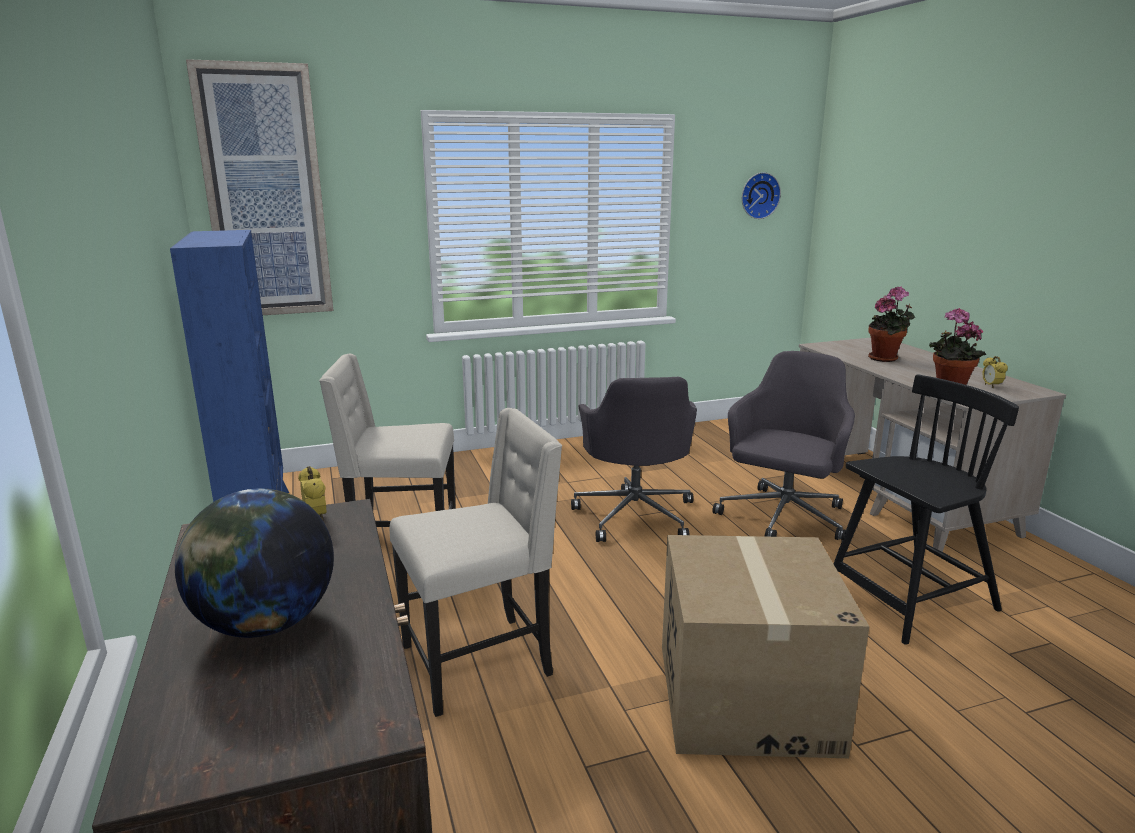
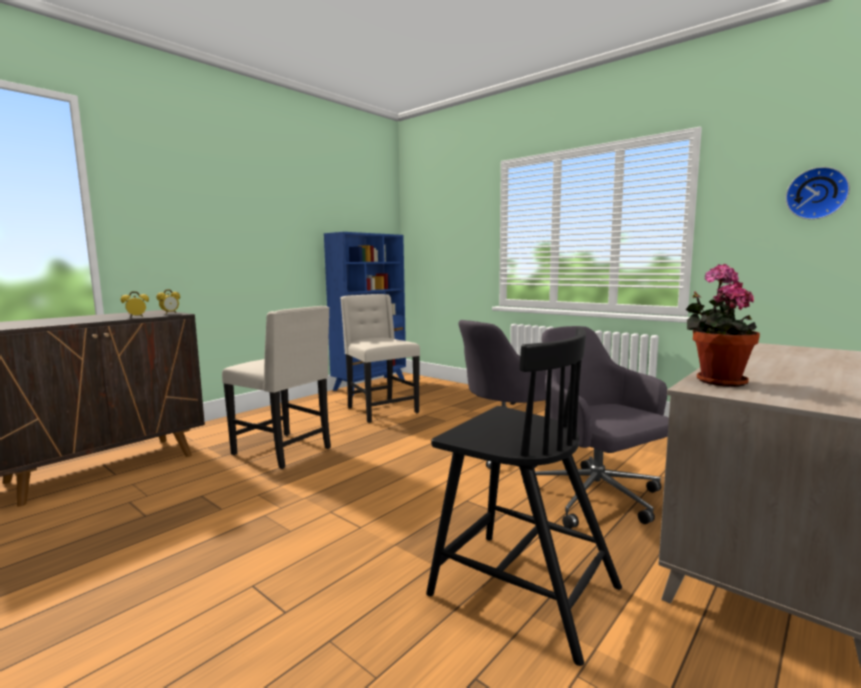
camera: 60 degrees right, 10 degrees down
(265, 194) = (427, 219): picture -> none
(265, 624) = (72, 319): globe -> none
(745, 697) = (292, 529): cardboard box -> none
(782, 518) = (596, 498): grey office chair -> grey office chair turned 120 degrees counterclockwise
(885, 359) = (785, 360): potted plant -> none
(991, 386) = (813, 394): alarm clock -> alarm clock (136, 317)

